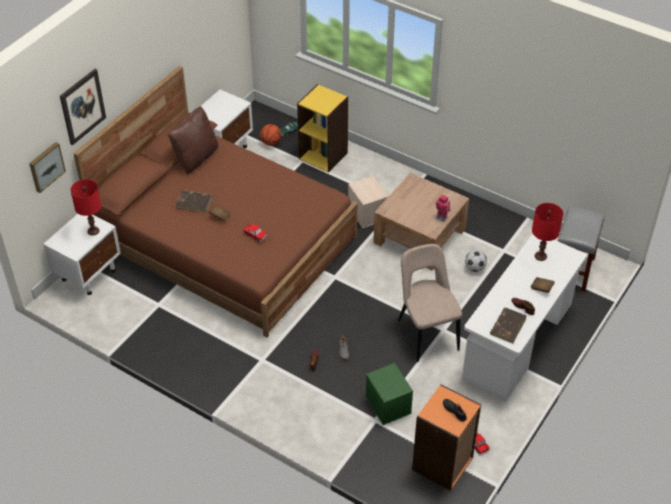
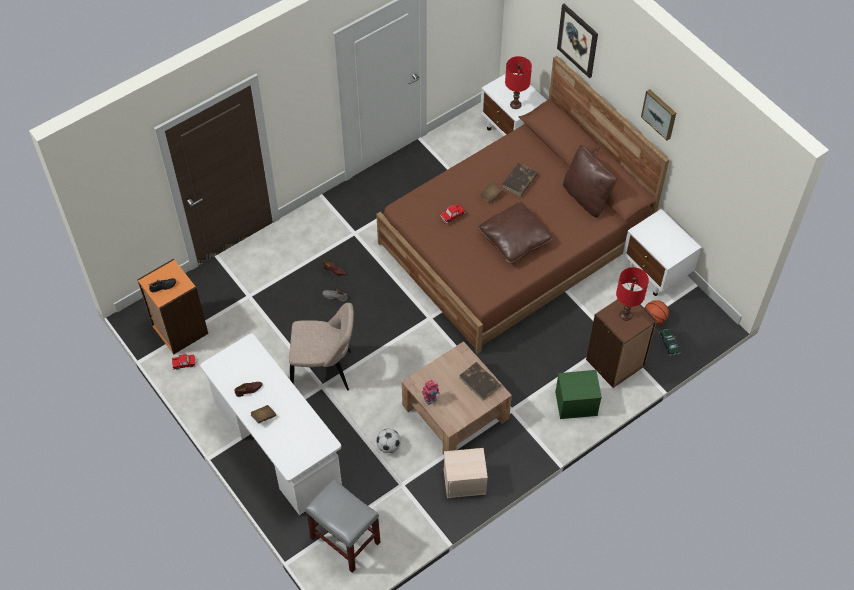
camera: 110 degrees right, 10 degrees up
(46, 166) = (536, 28): picture -> picture (660, 113)
(262, 191) = (514, 239): none -> brown pillow
(323, 155) = (615, 363): yellow bookcase -> brown bookcase
(366, 213) = (508, 374): beige storage box -> beige storage box (465, 481)
(388, 405) = (259, 311): green storage box -> green storage box (575, 404)
(508, 326) = (233, 368): brown book -> brown book (480, 382)
(540, 256) = (305, 435): red table lamp -> red table lamp (626, 315)

